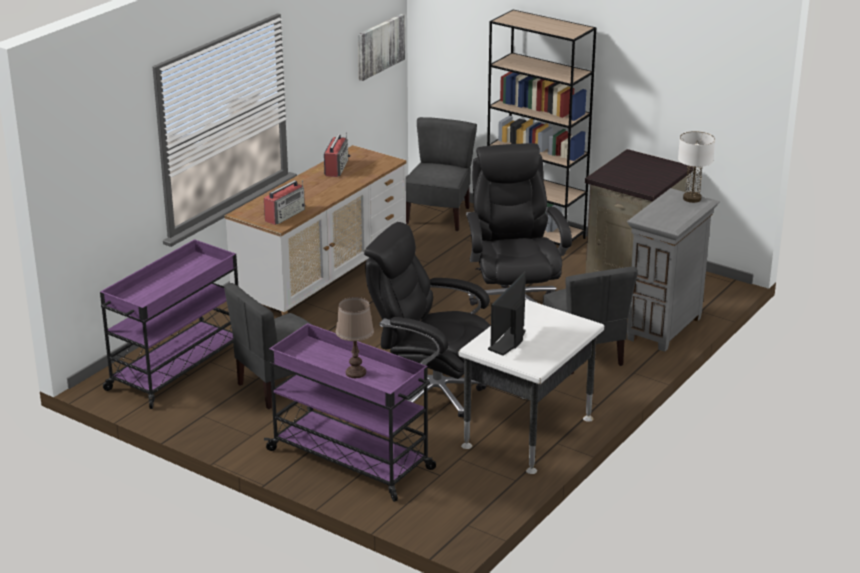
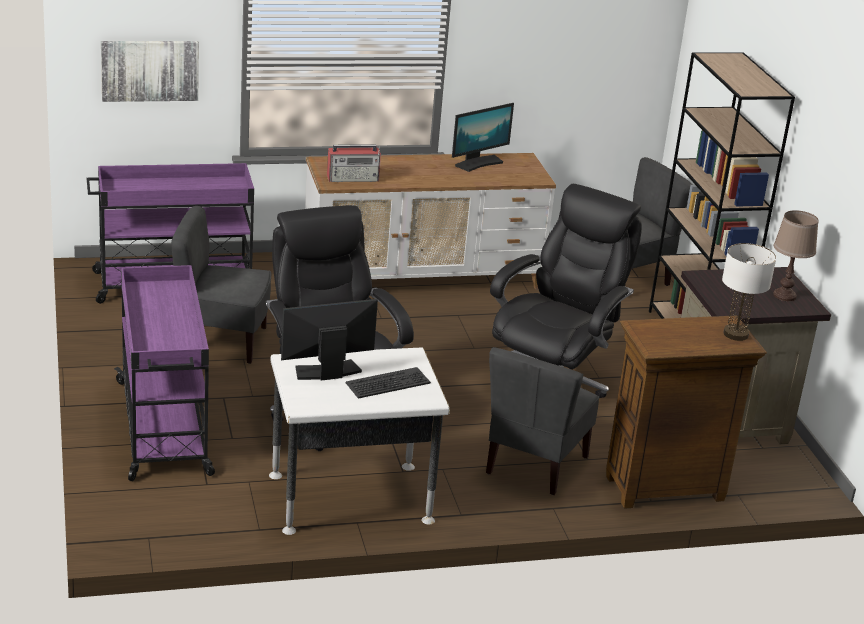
camera: 40 degrees right, 0 degrees up
(336, 167) = (478, 163): radio -> monitor
(356, 372) = (162, 327): brown table lamp -> brown table lamp (785, 296)
(380, 46) = (624, 58): picture -> picture (150, 70)
(551, 329) = (388, 384): none -> keyboard
(664, 329) = (663, 489): grey cabinet -> brown cabinet

